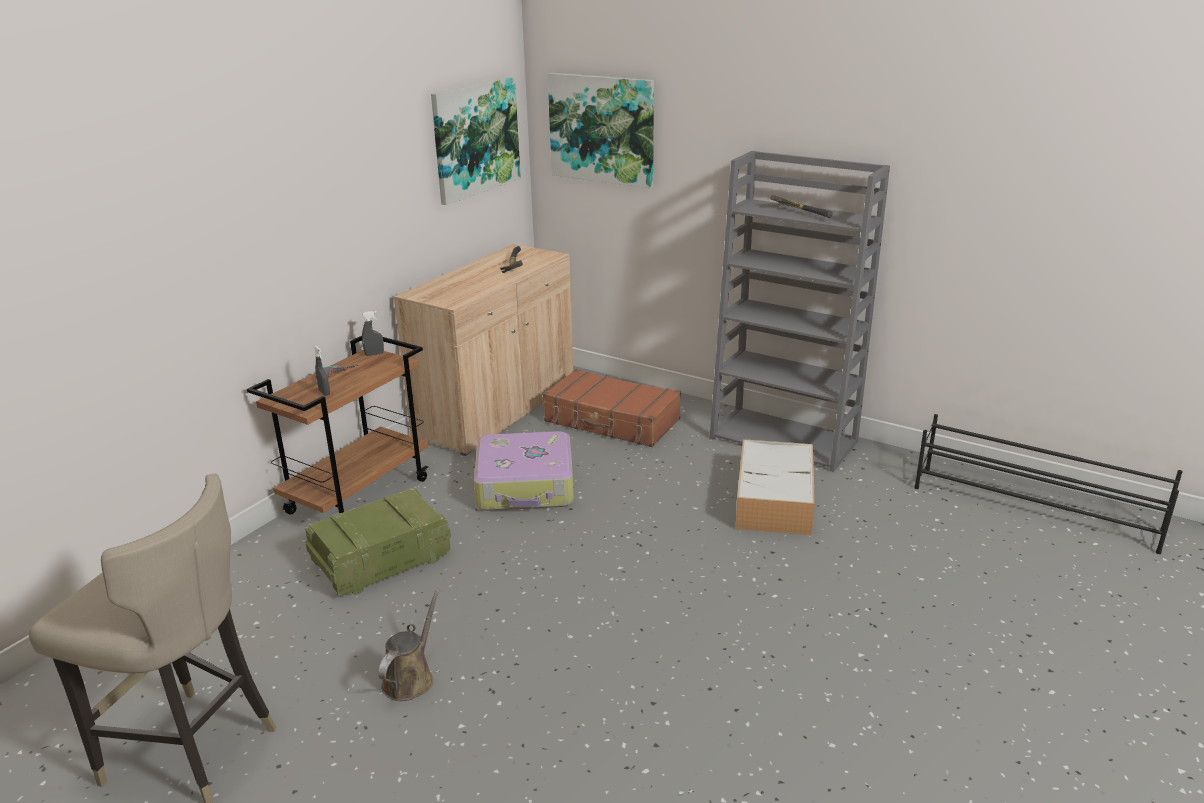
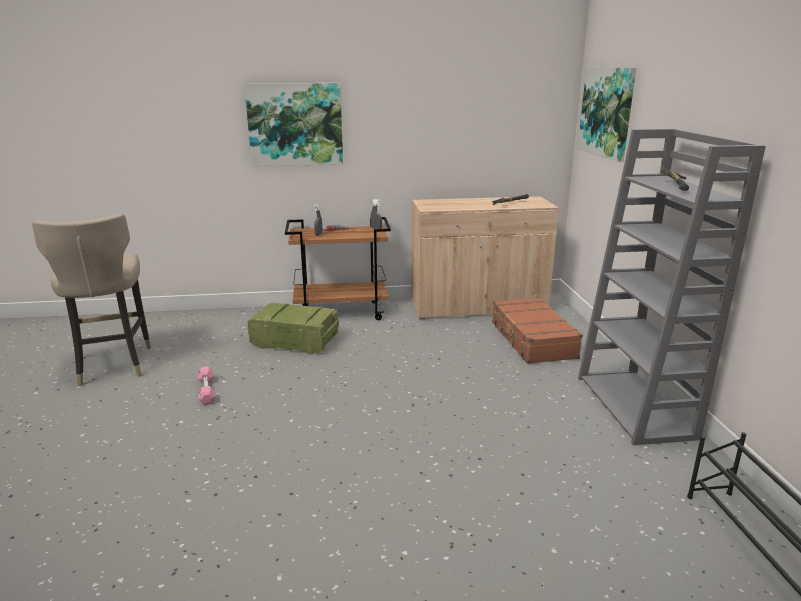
camera: 50 degrees right, 5 degrees down
(410, 678) = (207, 391): brown watering can -> pink dumbbell
(475, 138) = (514, 109): picture -> picture (295, 124)
(526, 486) = (418, 346): suitcase -> none
(775, 501) = (546, 434): storage box -> none

